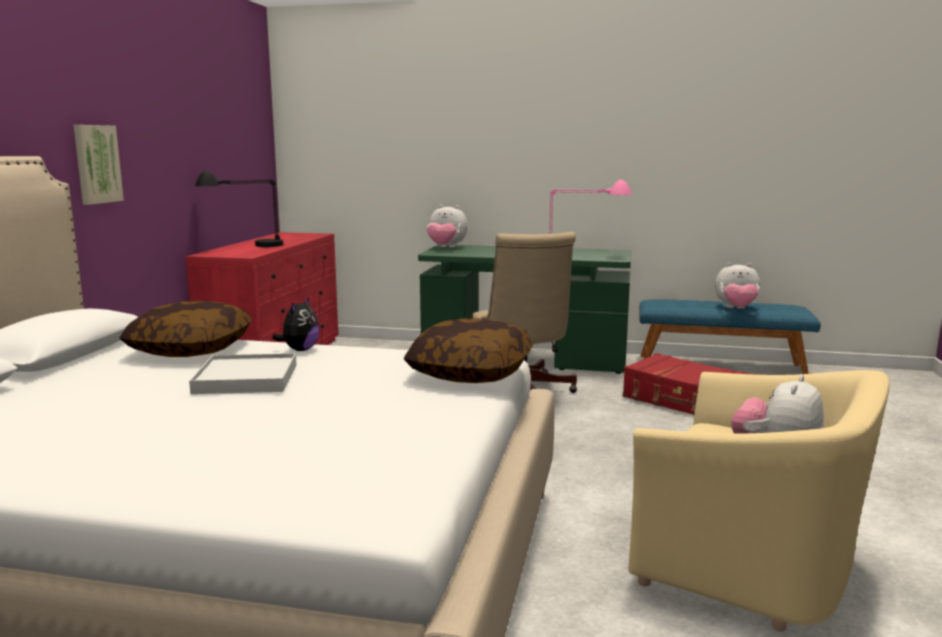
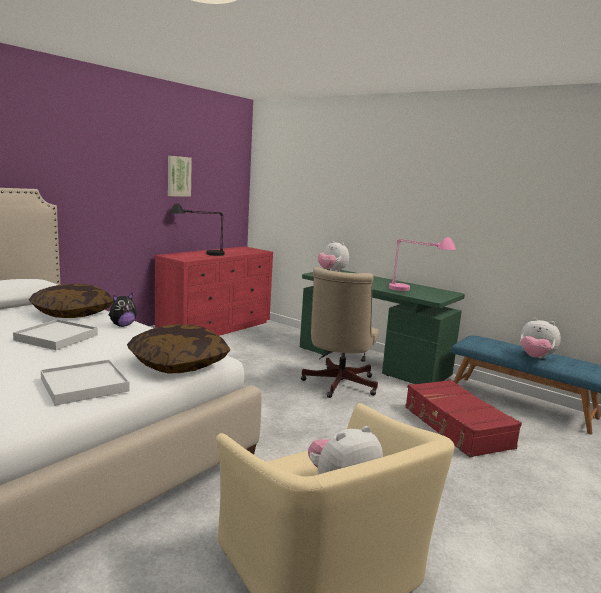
camera: 25 degrees right, 0 degrees up
(96, 164) = (88, 195): picture -> picture (178, 176)
(418, 416) = (85, 385): none -> white tray

